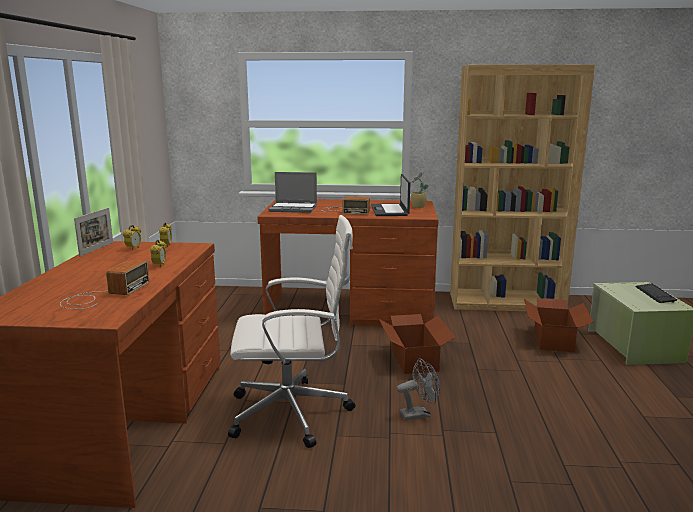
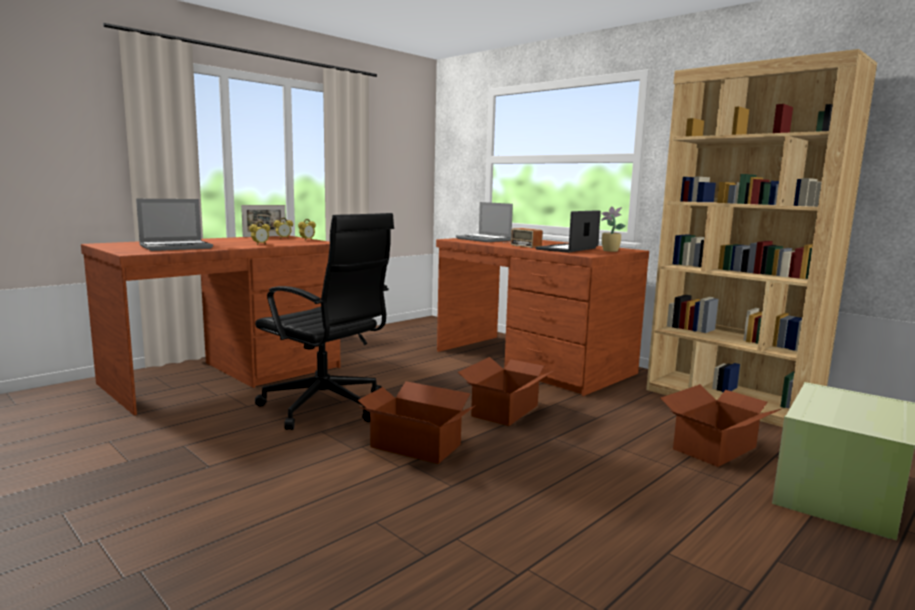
camera: 40 degrees right, 5 degrees down
(103, 295) = (177, 247): radio -> laptop
(293, 413) = (326, 407): white office chair -> black office chair
(419, 414) = (415, 445): grey fan -> cardboard box
(655, 294) = (883, 414): keyboard -> none

